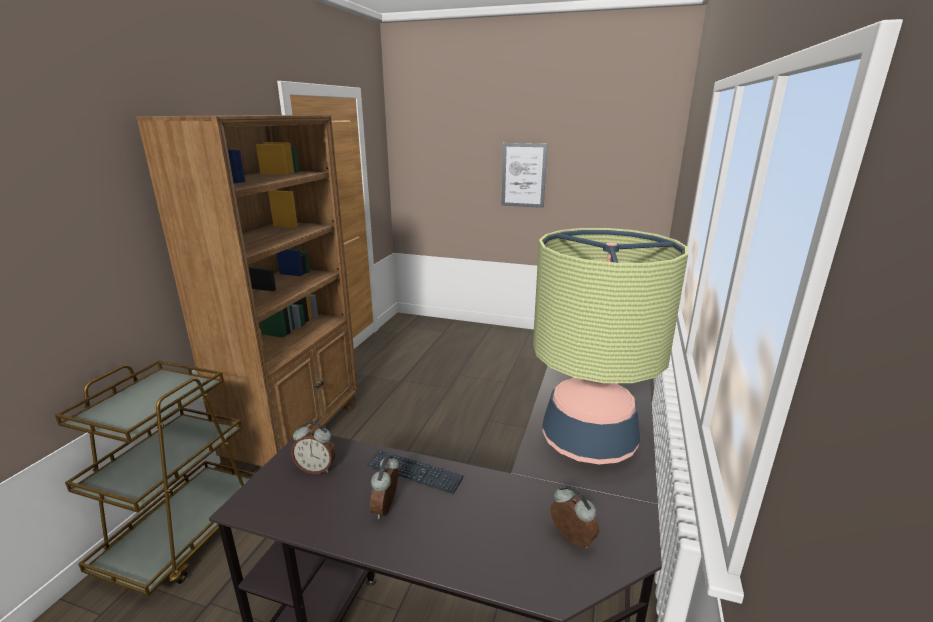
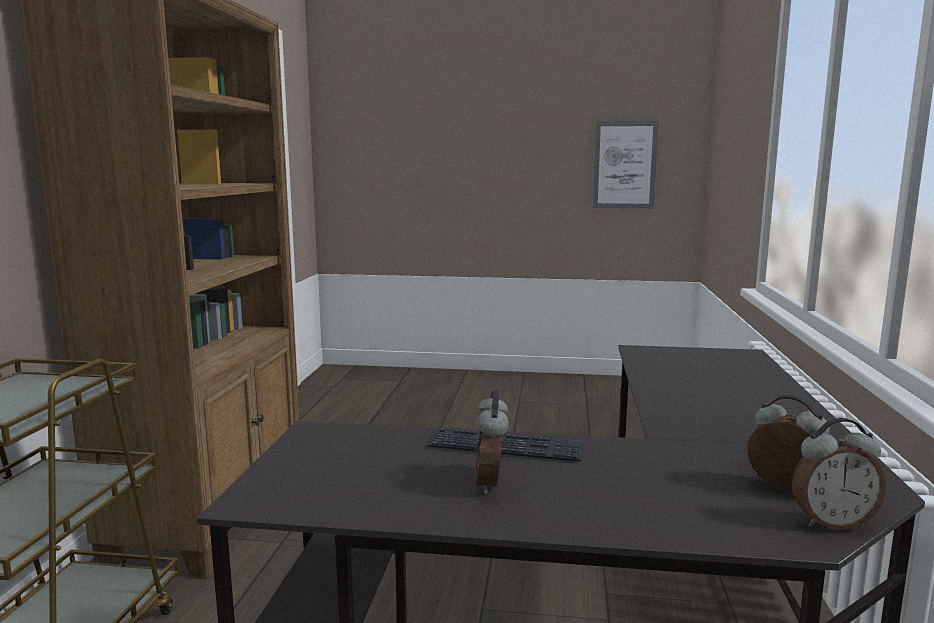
camera: 10 degrees left, 10 degrees down
(316, 468) = (348, 455): alarm clock -> alarm clock (832, 522)
(523, 175) = (506, 153): picture -> picture (624, 165)
(589, 441) = (731, 404): table lamp -> none

